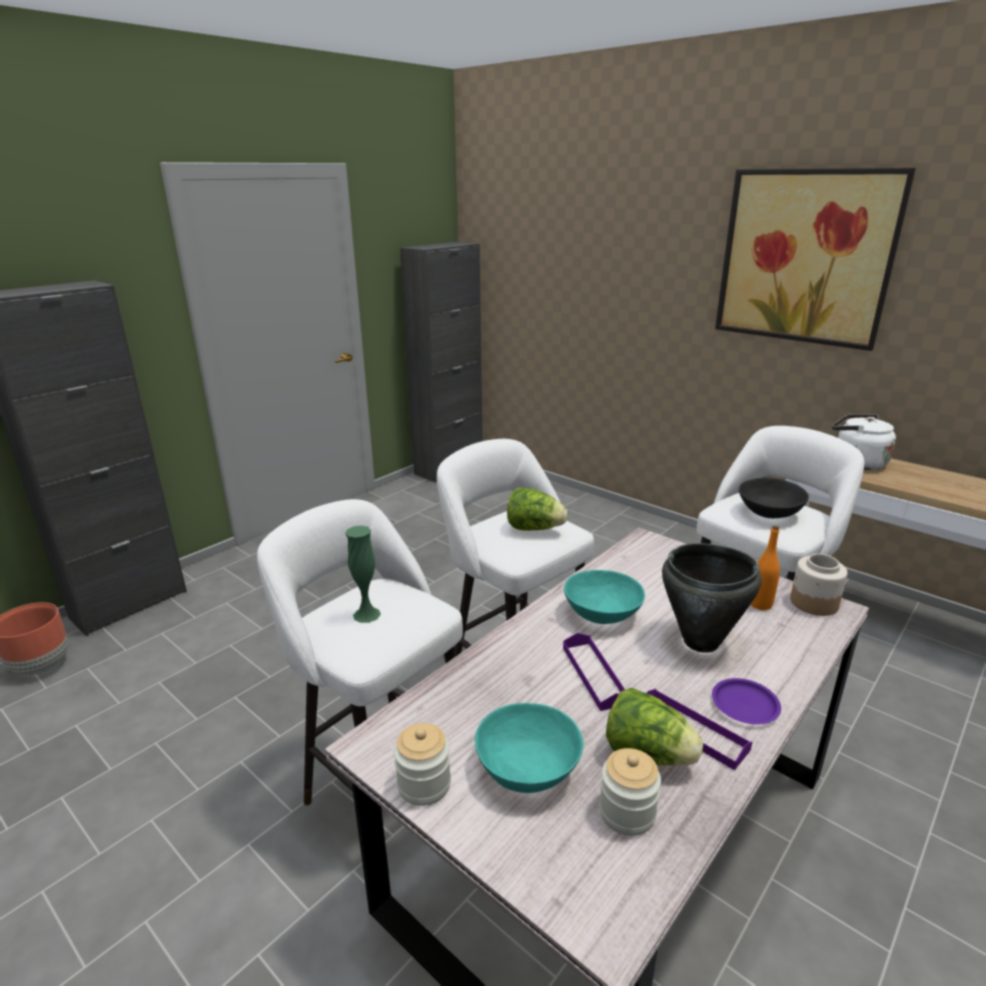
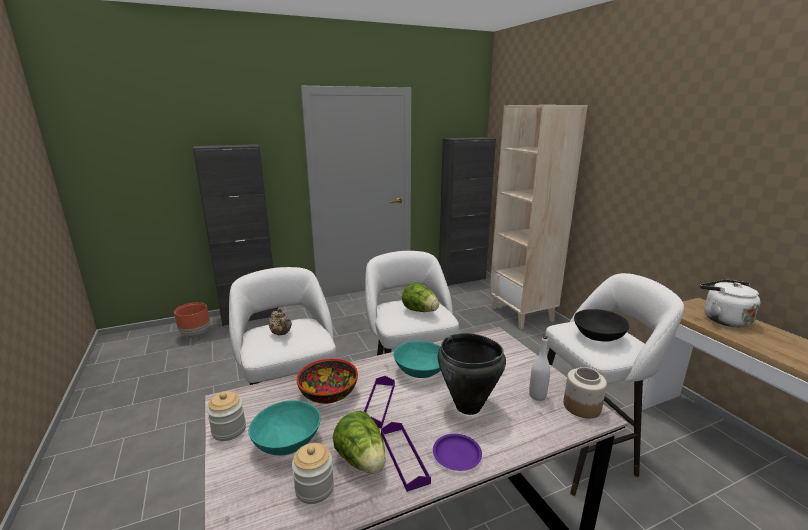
camera: 25 degrees right, 5 degrees down
(366, 614) = (281, 334): green vase -> beige teapot
(515, 682) = (329, 394): none -> bowl
(564, 503) = (522, 314): none -> beige bookcase
(760, 604) = (537, 396): orange bottle -> white bottle
(805, 257) = (702, 152): picture -> none

